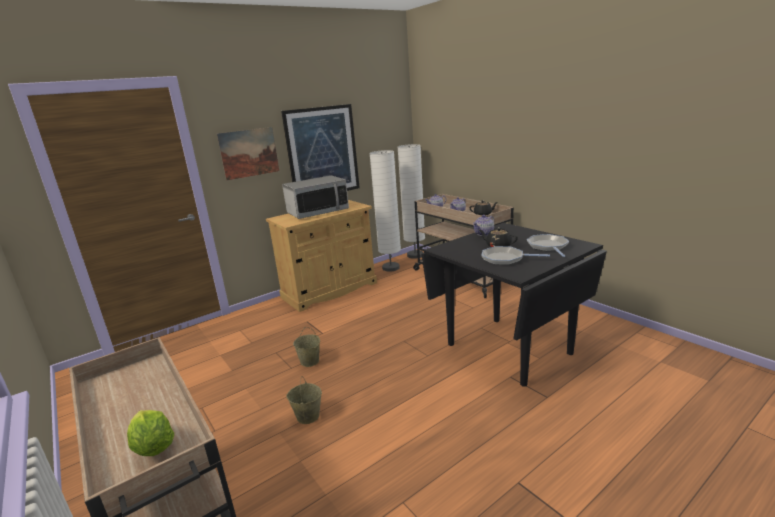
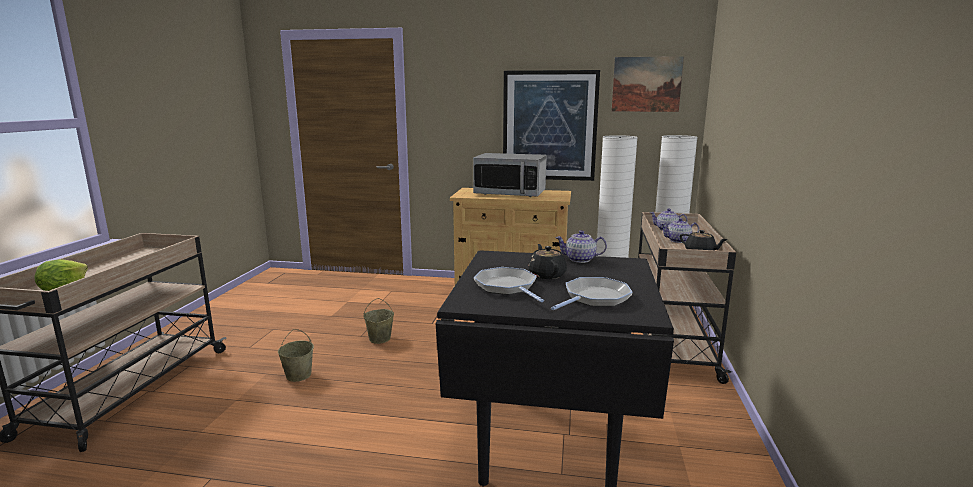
camera: 45 degrees right, 5 degrees down
(249, 153) = (459, 113): picture -> picture (646, 84)

